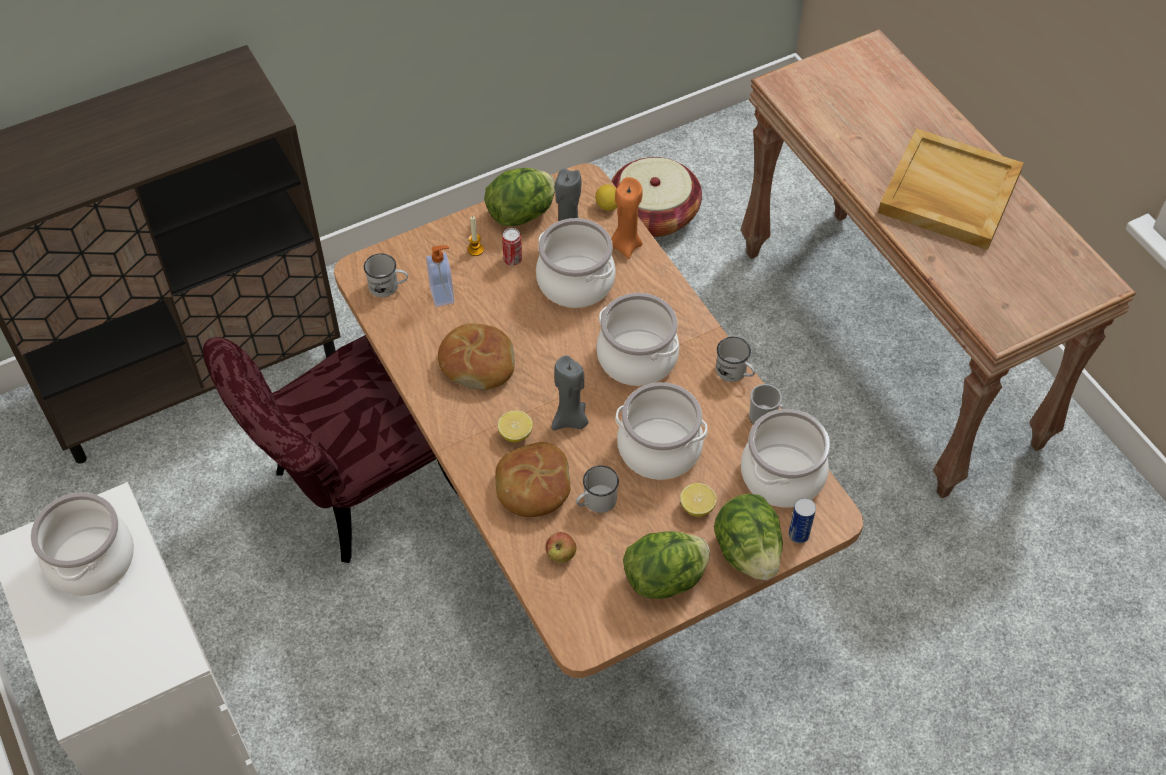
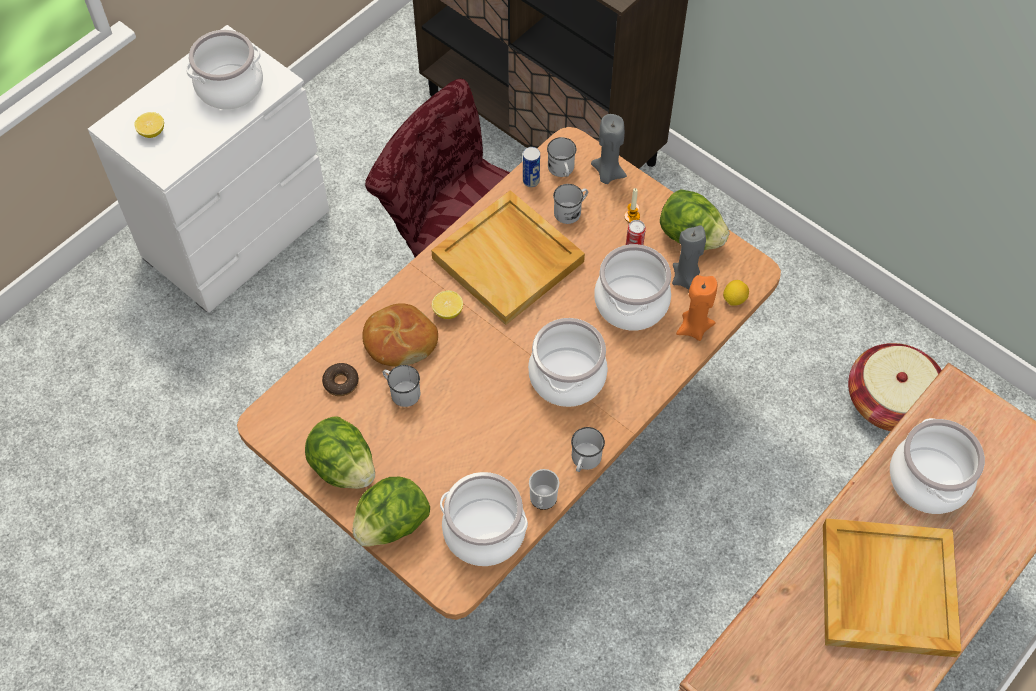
camera: 70 degrees right, 5 degrees up
(443, 295) = (571, 211): soap dispenser -> white mug
(477, 363) = (509, 260): bread -> beige tray
(561, 554) = (341, 382): apple -> donut
(571, 420) = (478, 347): grey candle -> grey candle (607, 174)
(659, 448) = (476, 423): cooking pot -> cooking pot (929, 479)
(697, 507) = (424, 471): lemon -> lemon (152, 132)
(798, 535) = (424, 561): can -> can (531, 181)

